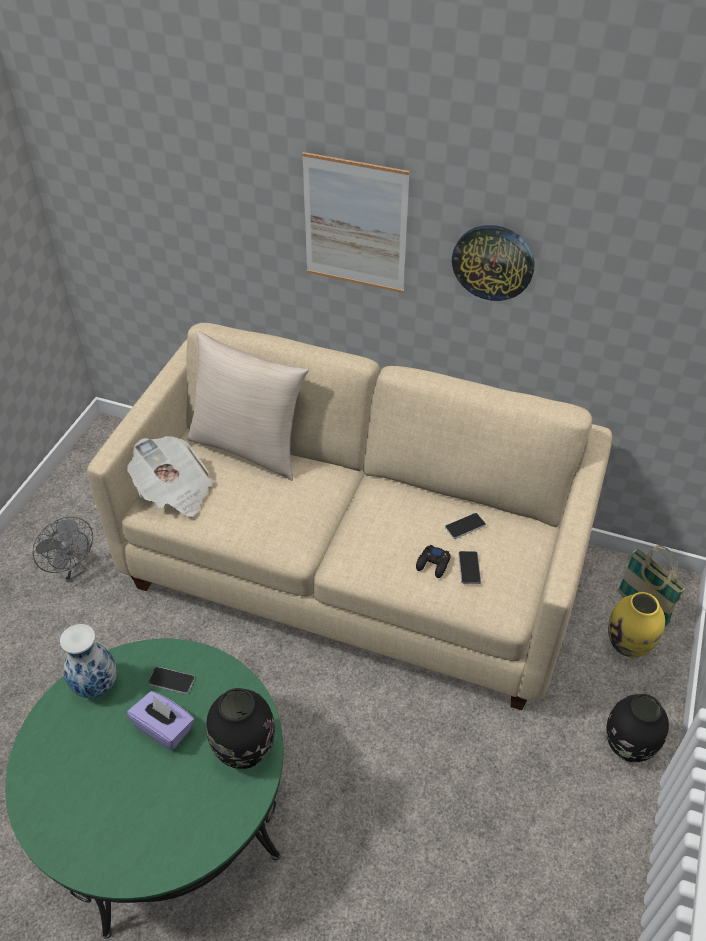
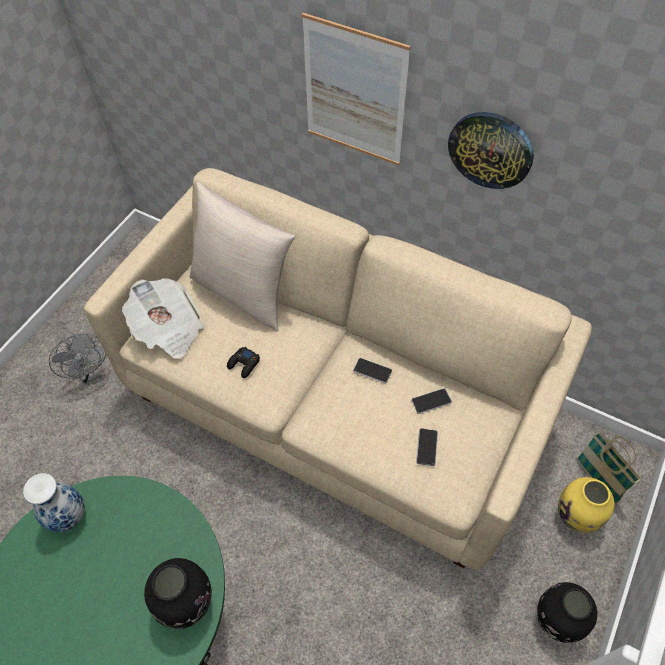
camera: 10 degrees right, 10 degrees up
(164, 728) = (120, 569): purple tissue box -> none
(171, 680) = (134, 521): phone -> phone (372, 371)
(433, 564) = (393, 438): black game controller -> black game controller (244, 364)

